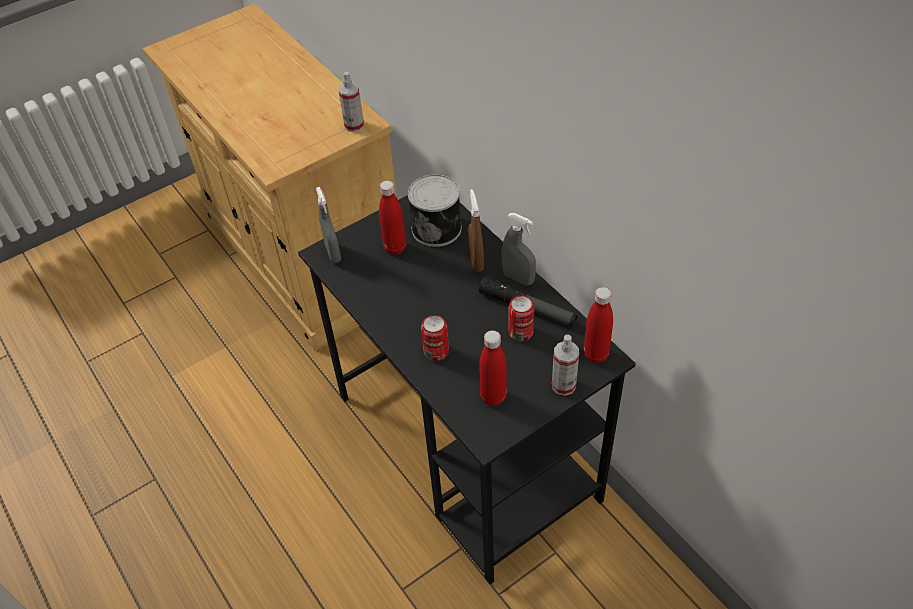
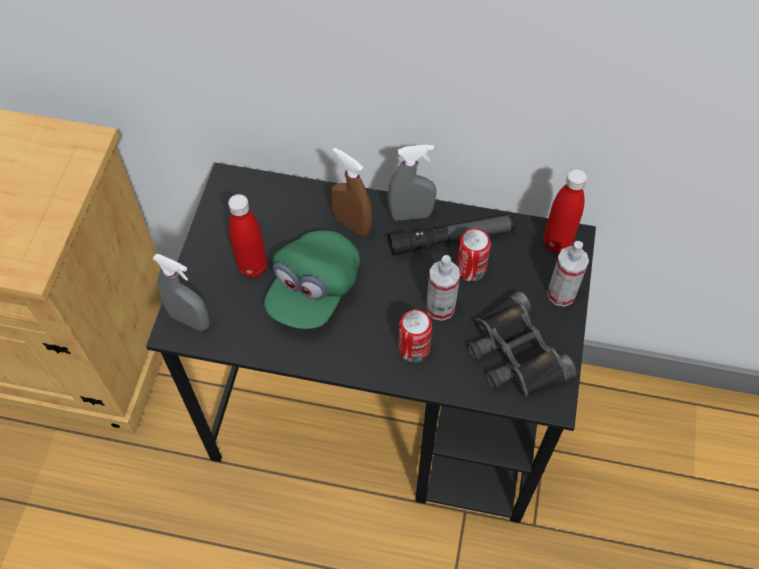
camera: 45 degrees left, 10 degrees up
(354, 126) = (73, 154): spray bottle -> spray bottle (440, 308)
(414, 282) = (313, 290): none -> green cap
(437, 228) = (274, 214): can -> none
(493, 397) = (514, 353): red bottle -> black binoculars

